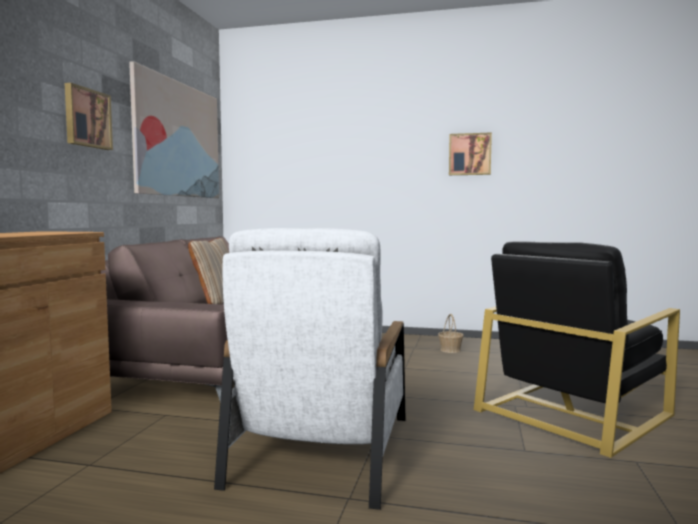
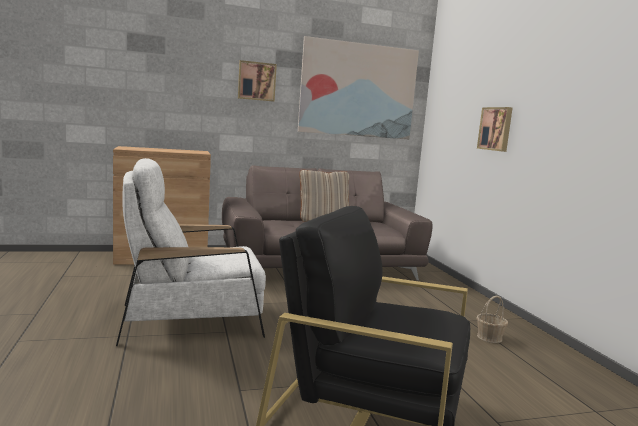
camera: 60 degrees right, 5 degrees up
(469, 154) = (602, 101): picture -> picture (496, 129)

